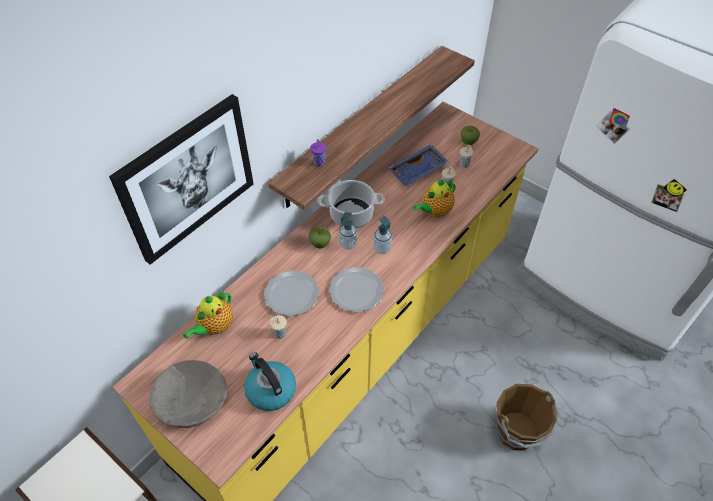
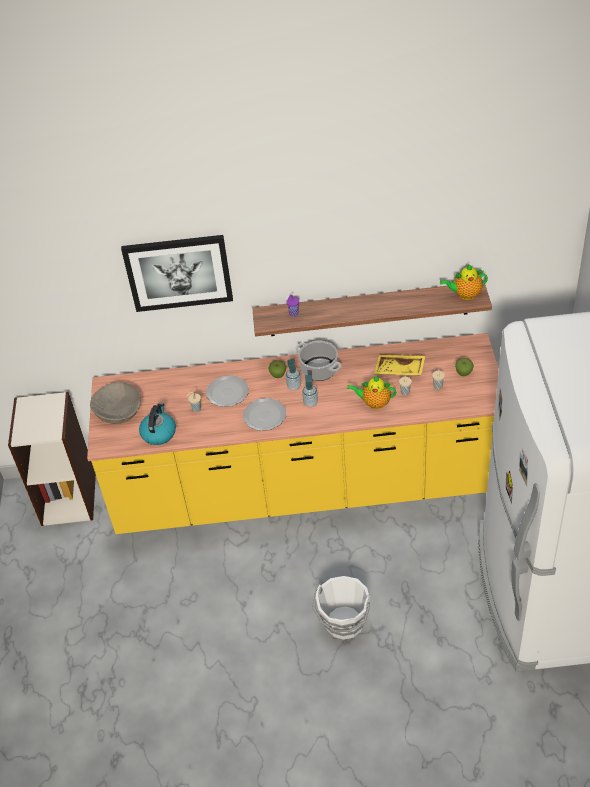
camera: 50 degrees right, 5 degrees down
(214, 327) = (169, 382): teapot -> teapot (465, 295)
(418, 171) = (399, 370): blue tray -> yellow tray
(518, 431) = (344, 623): brown bucket -> white bucket

